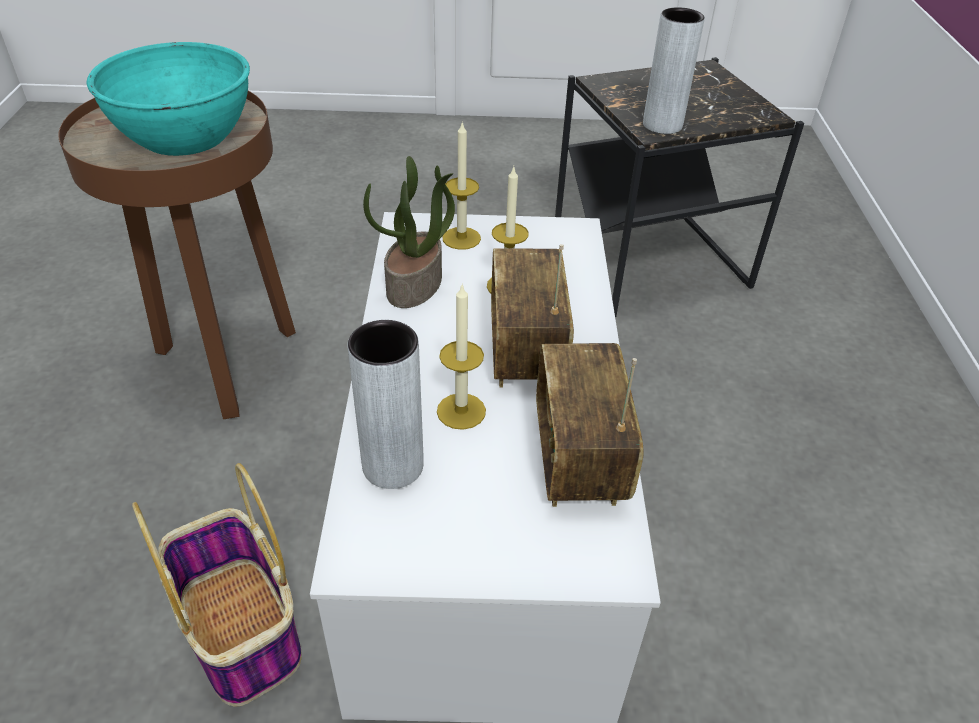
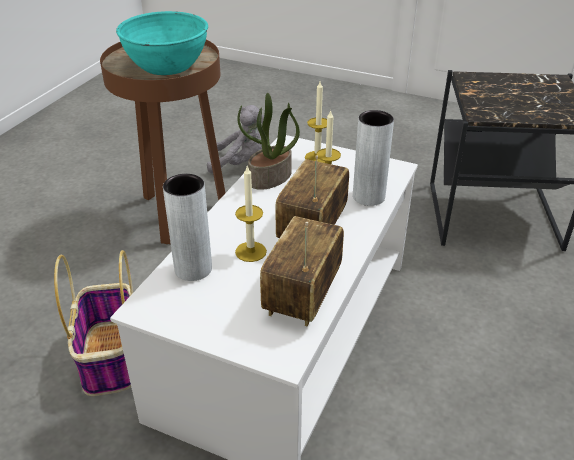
camera: 25 degrees right, 5 degrees down
(283, 263) = (242, 163): none -> grey plush toy
(662, 125) = (492, 111): grey vase -> grey vase (368, 197)

